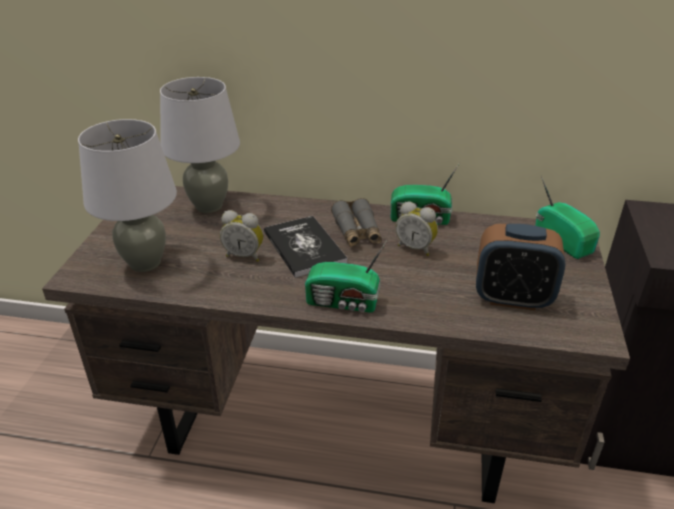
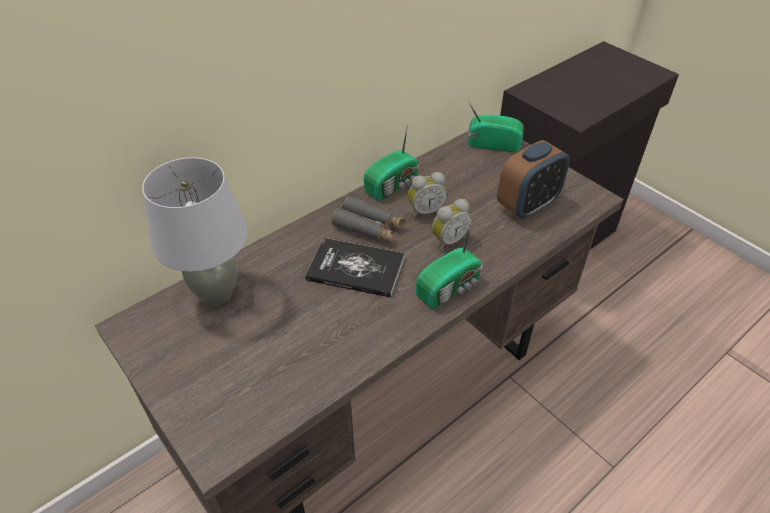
camera: 50 degrees left, 10 degrees up
(145, 262) = (256, 386): grey table lamp -> none
(244, 255) = (324, 311): alarm clock -> alarm clock (448, 240)

